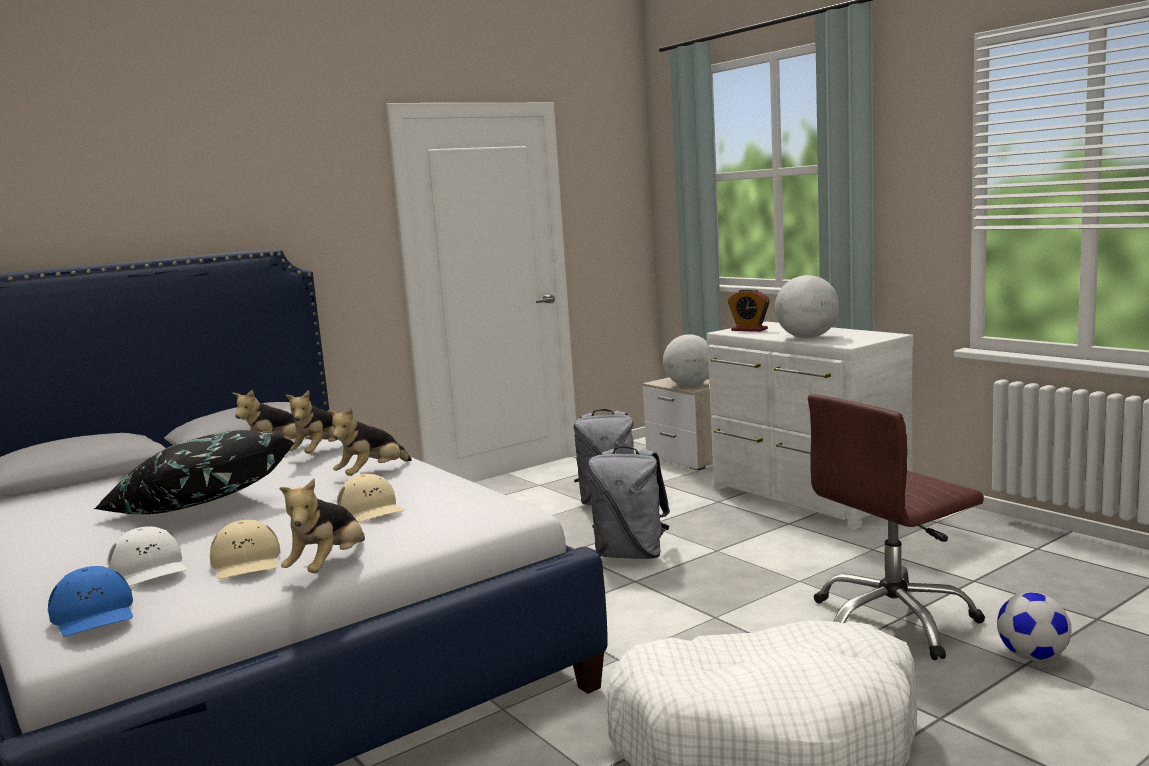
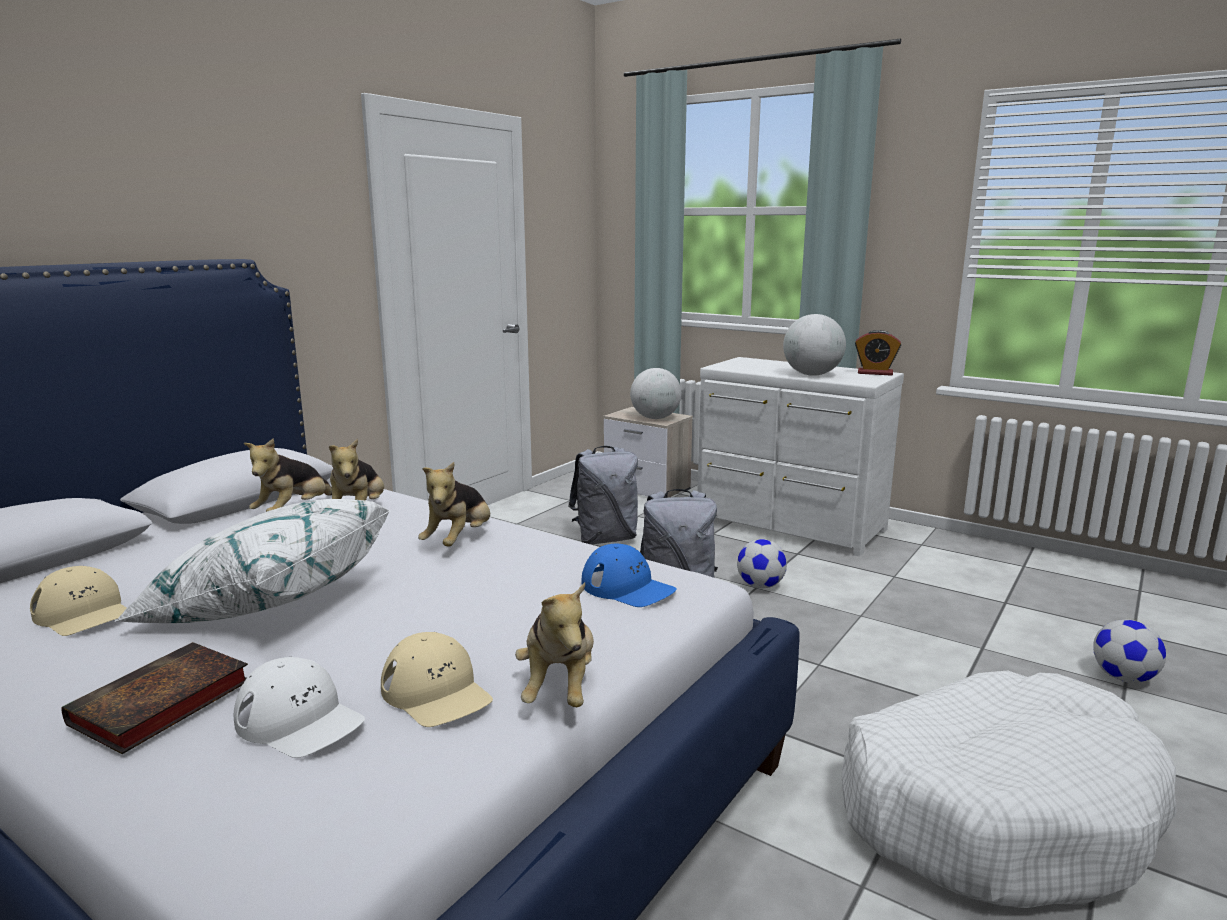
camera: 20 degrees left, 5 degrees up
(83, 556) = (159, 705): none -> book
(94, 614) = (287, 823): blue cap -> blue cap (628, 588)
(199, 506) = (266, 603): black pillow -> white pillow
(371, 509) = (516, 592): beige cap -> beige cap (83, 613)
(722, 549) = (760, 586): none -> football
(749, 330) = (739, 365): alarm clock -> alarm clock (875, 373)
(893, 622) = (980, 653): brown office chair -> none

